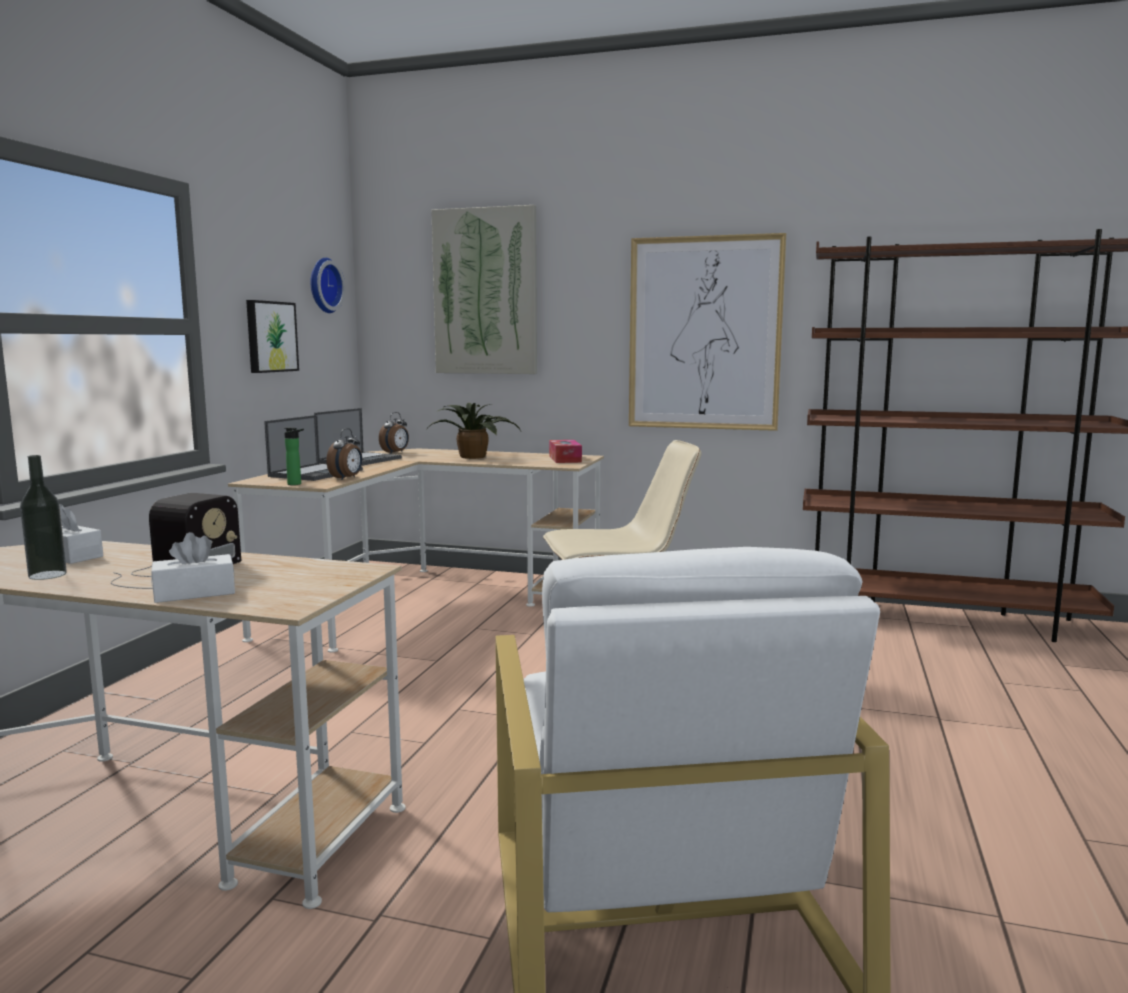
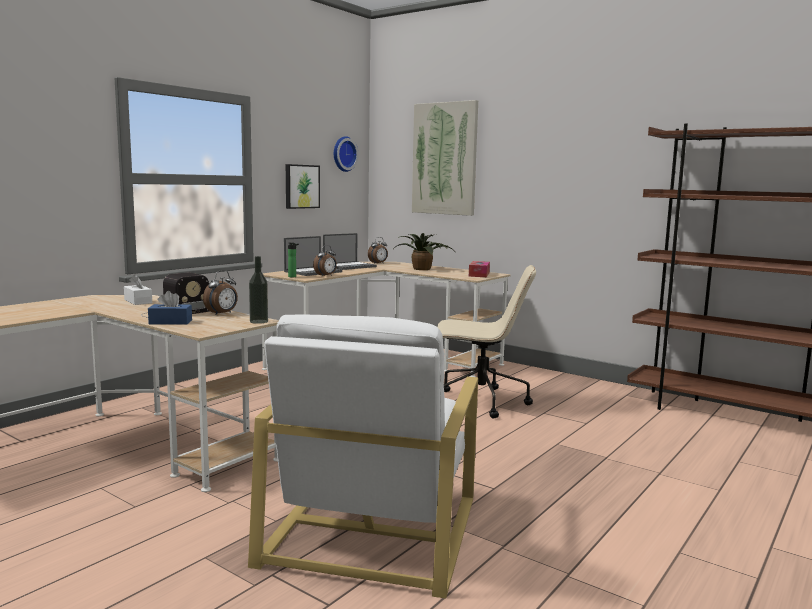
camera: 20 degrees right, 0 degrees up
(47, 575) = (119, 308): bottle -> bottle (259, 321)
(194, 593) = (170, 322): white tissue box -> blue tissue box
(272, 563) = (222, 313): none -> alarm clock
(704, 334) = (584, 191): picture -> none

